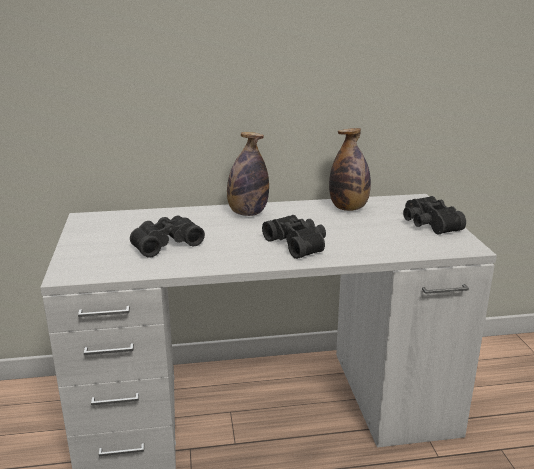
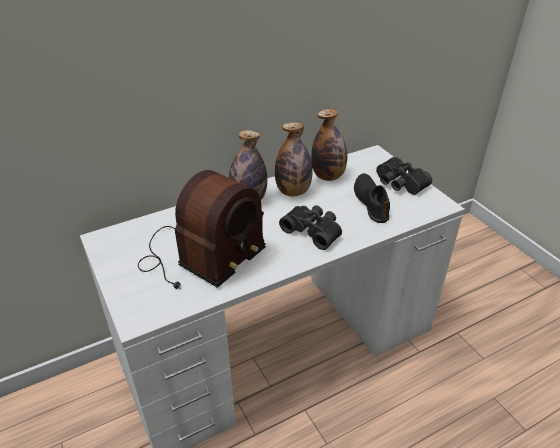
camera: 20 degrees left, 15 degrees up
(165, 243) = (200, 257): black binoculars -> radio
(300, 214) = (293, 191): none -> bottle
(383, 233) = (371, 201): none -> black shoe

